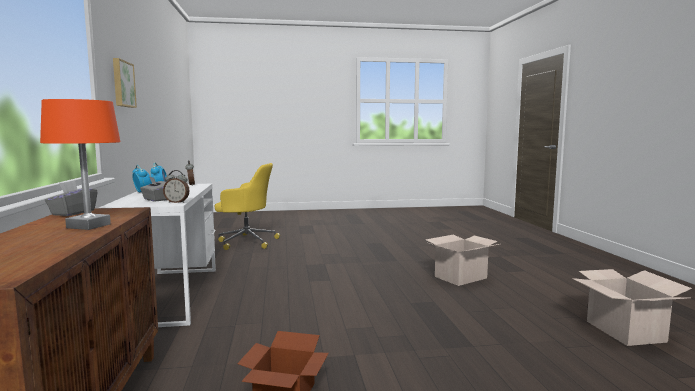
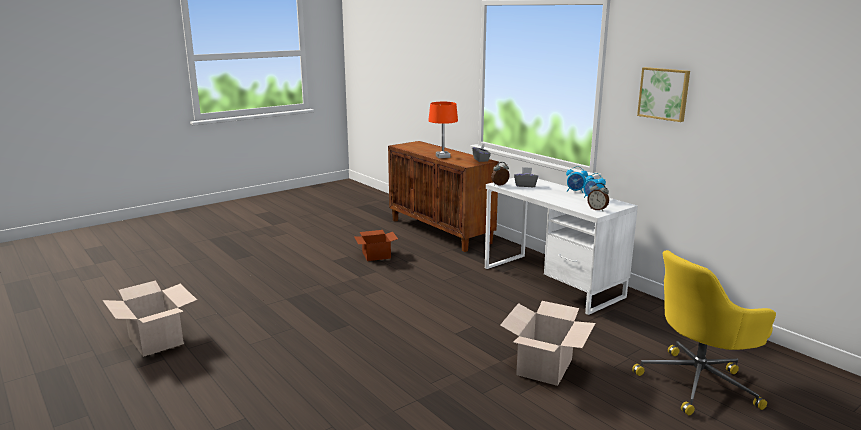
camera: 150 degrees right, 10 degrees up
(461, 277) = (310, 381): cardboard box -> cardboard box (544, 366)

